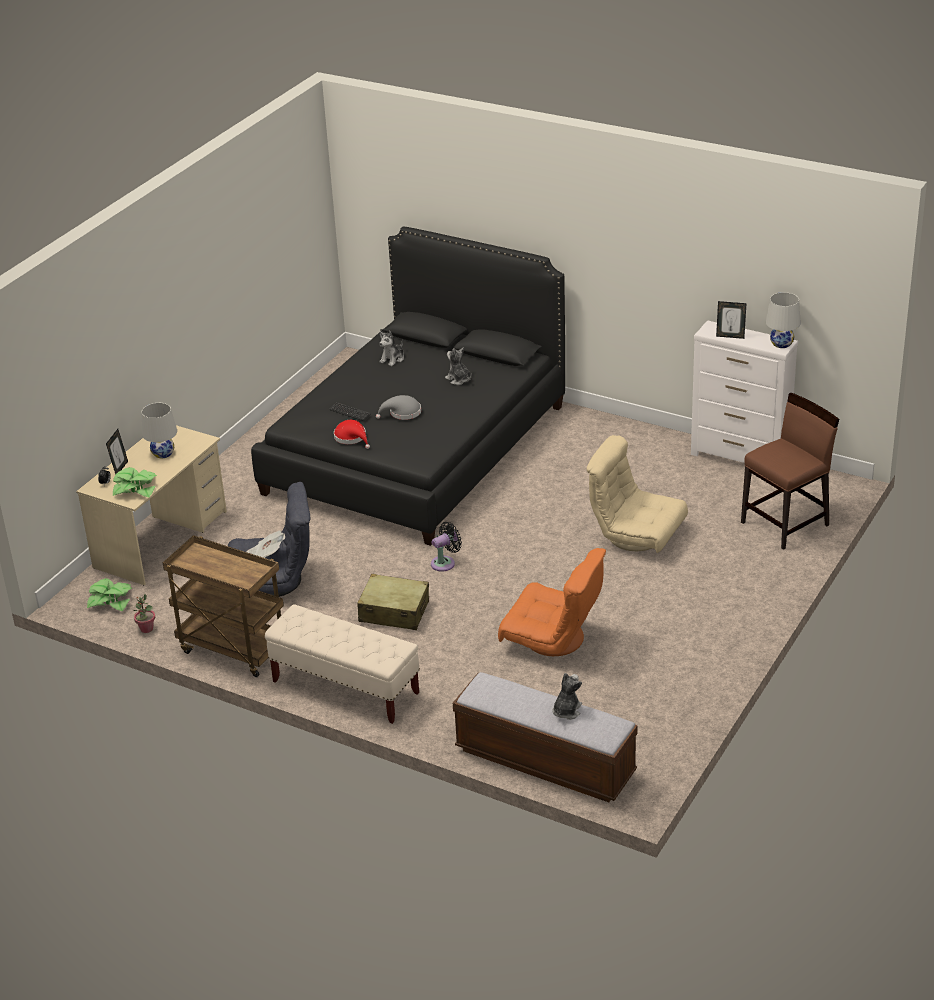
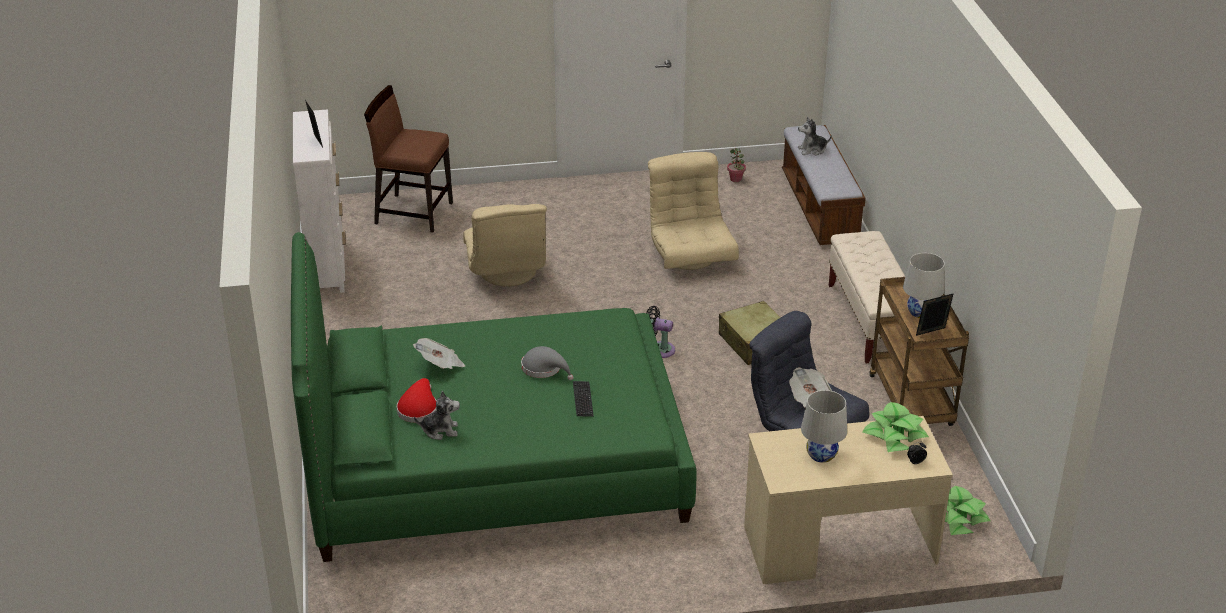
camera: 130 degrees left, 0 degrees up
(120, 468) = (882, 468): picture frame -> picture frame (932, 333)
(146, 629) = (958, 468): potted plant -> potted plant (736, 179)
(352, 438) = (624, 377): red hat -> red hat (418, 408)
(415, 449) = (493, 459): black bed -> green bed
(458, 379) = (440, 365): plush toy -> newspaper
(553, 640) = (690, 255): orange armchair -> beige armchair
(781, 343) = (307, 116): white table lamp -> white table lamp (920, 312)

